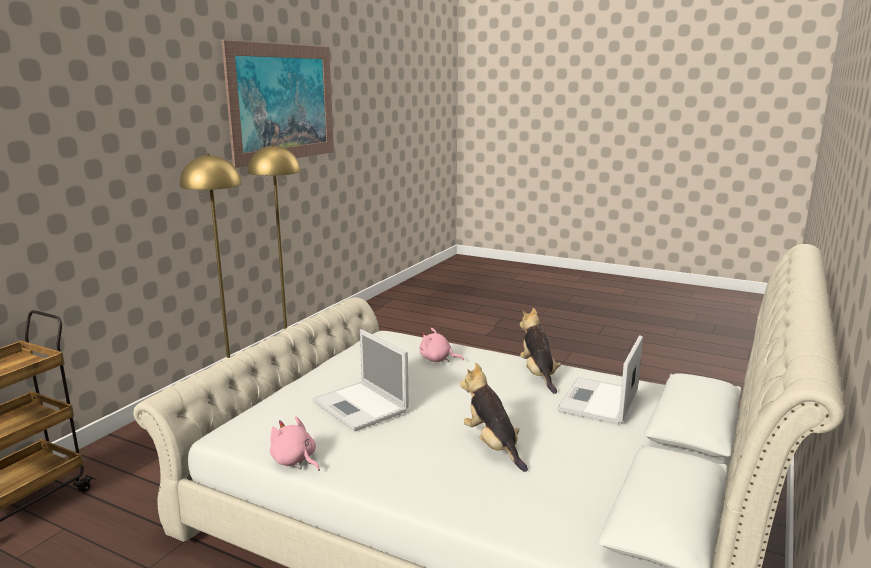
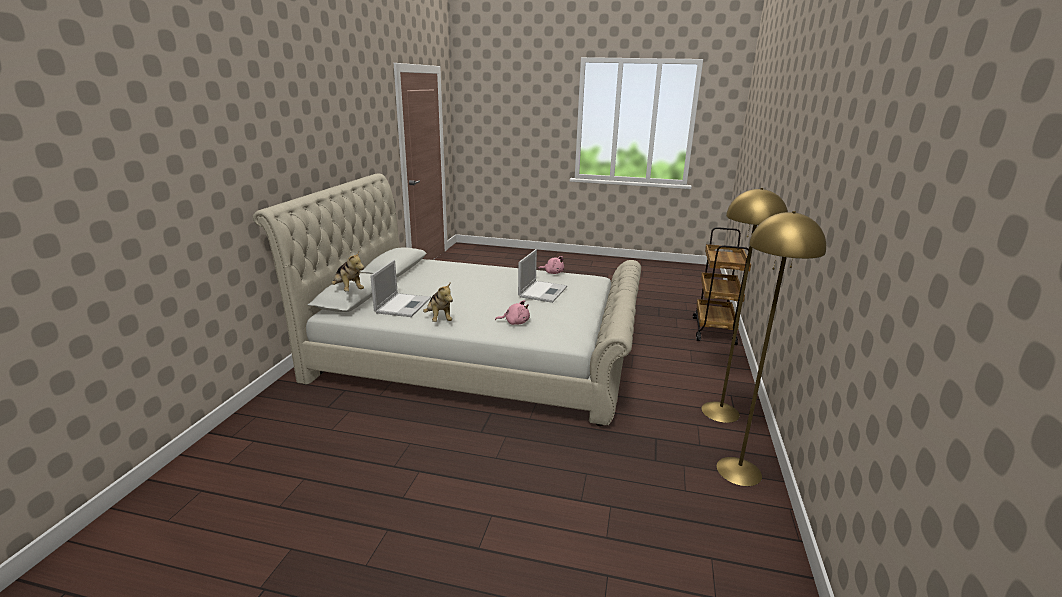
camera: 165 degrees right, 5 degrees up
(283, 103) = (900, 176): picture -> none
(361, 406) = (543, 291): laptop -> laptop turned 75 degrees clockwise
(492, 446) = (466, 282): plush toy -> plush toy (348, 290)

